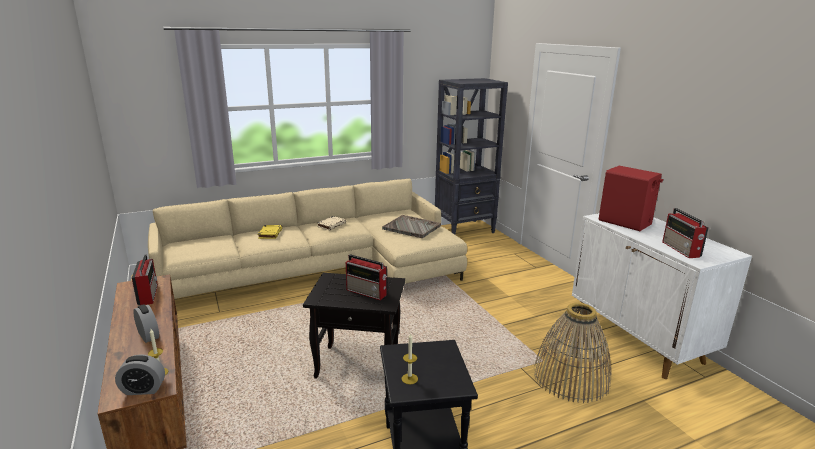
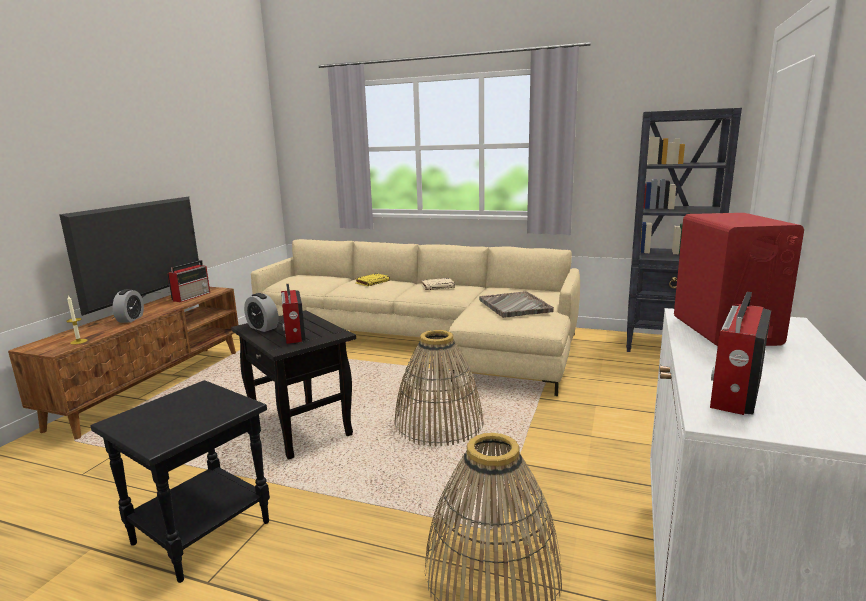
camera: 45 degrees right, 5 degrees down
(122, 316) = (149, 304): none -> television
(143, 389) = (50, 347): alarm clock -> alarm clock (263, 327)
(409, 379) = (148, 415): candle -> none
(432, 322) = (439, 423): none -> basket

